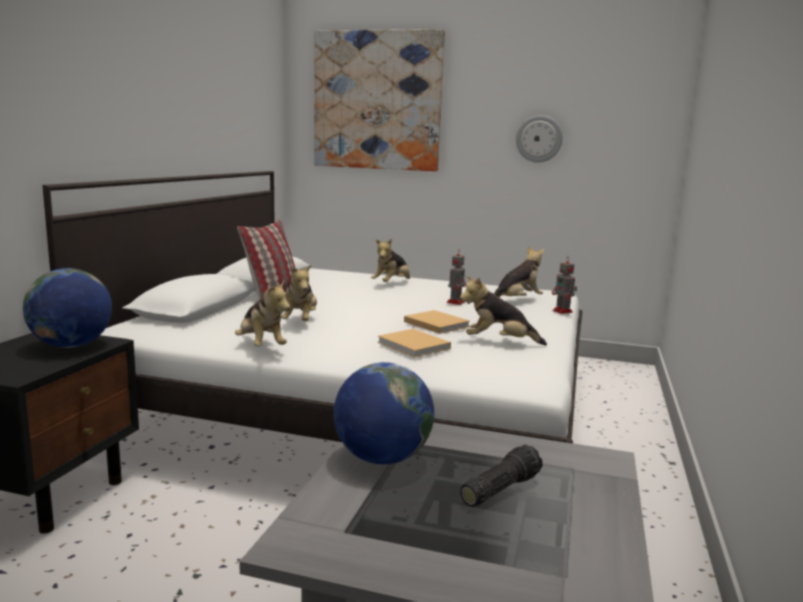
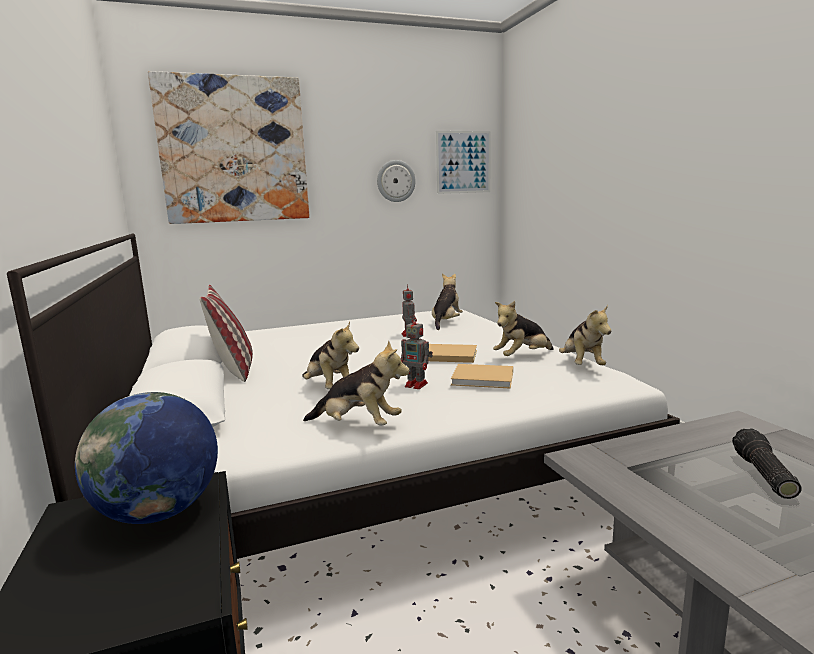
camera: 35 degrees left, 0 degrees up
(382, 458) = (653, 490): globe -> none
(391, 283) = (319, 332): plush toy -> plush toy (581, 365)
(563, 311) = (495, 322): toy robot -> toy robot (417, 385)
(630, 121) = (463, 162): none -> picture

